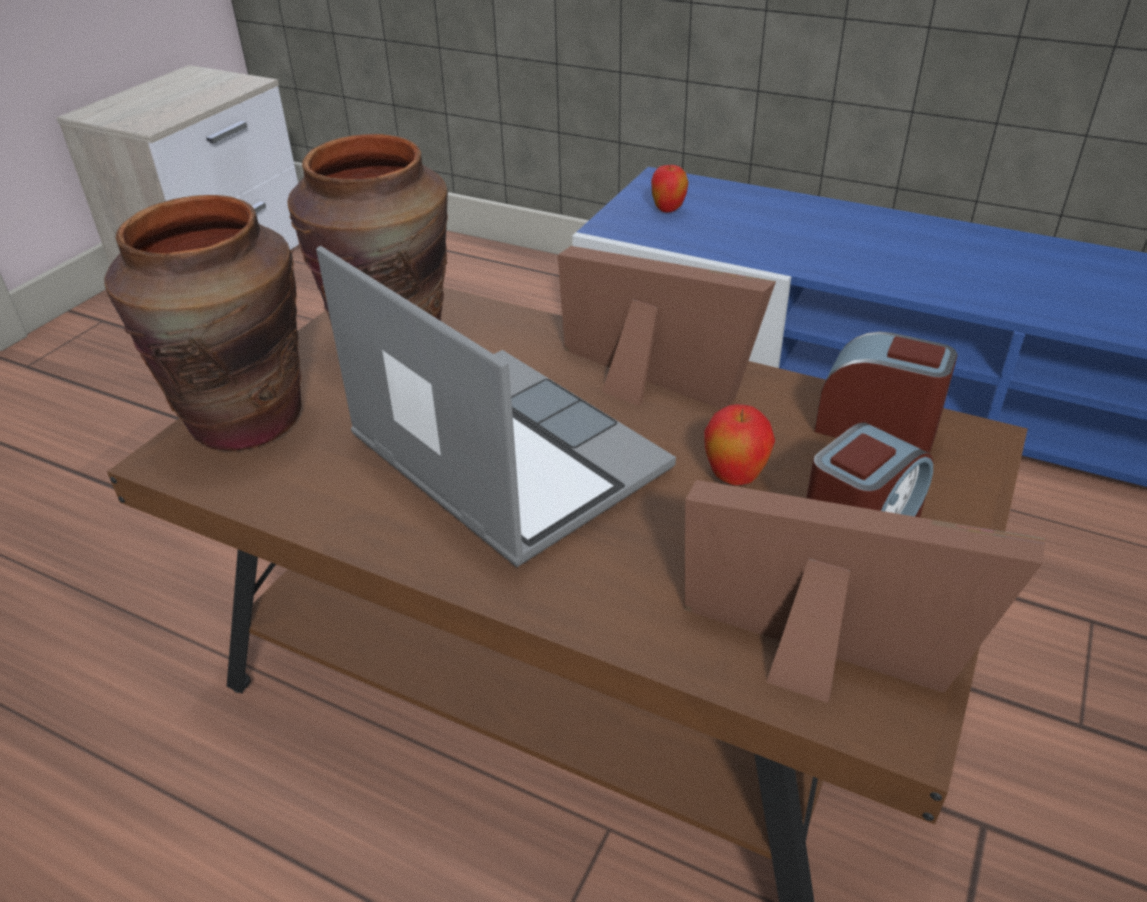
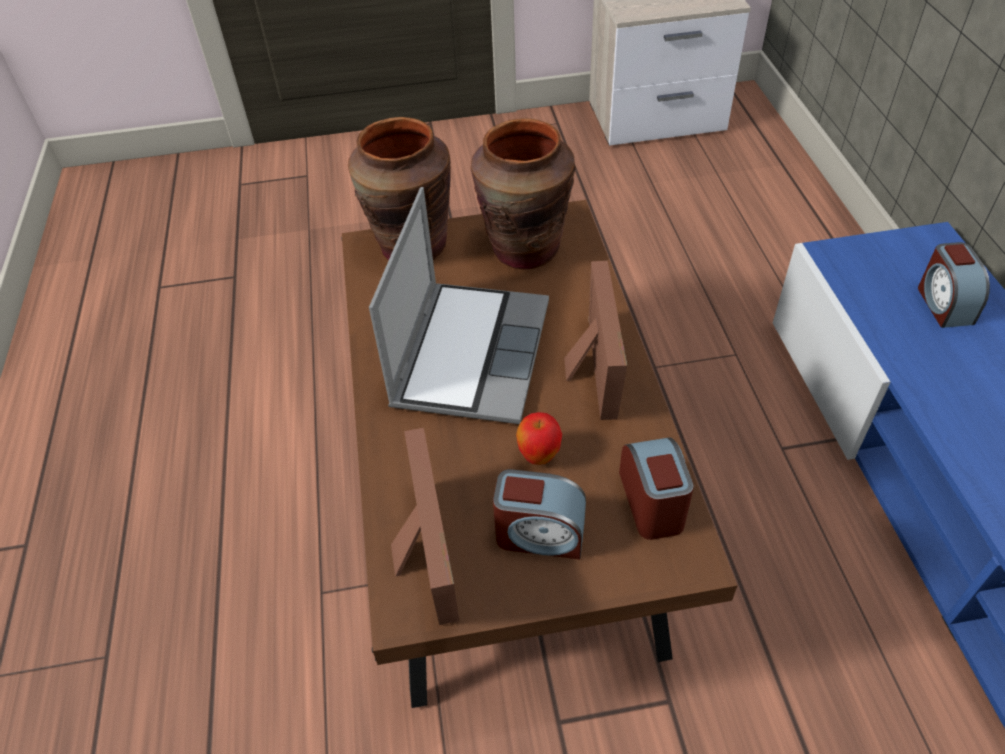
camera: 55 degrees right, 10 degrees up
(668, 210) = (895, 268): apple -> none
(735, 212) = (943, 304): none -> alarm clock

